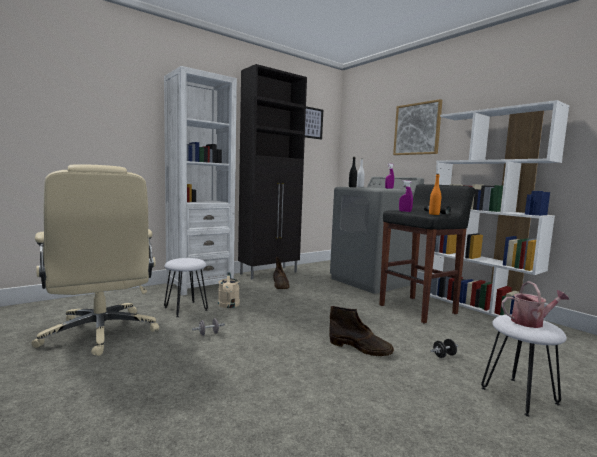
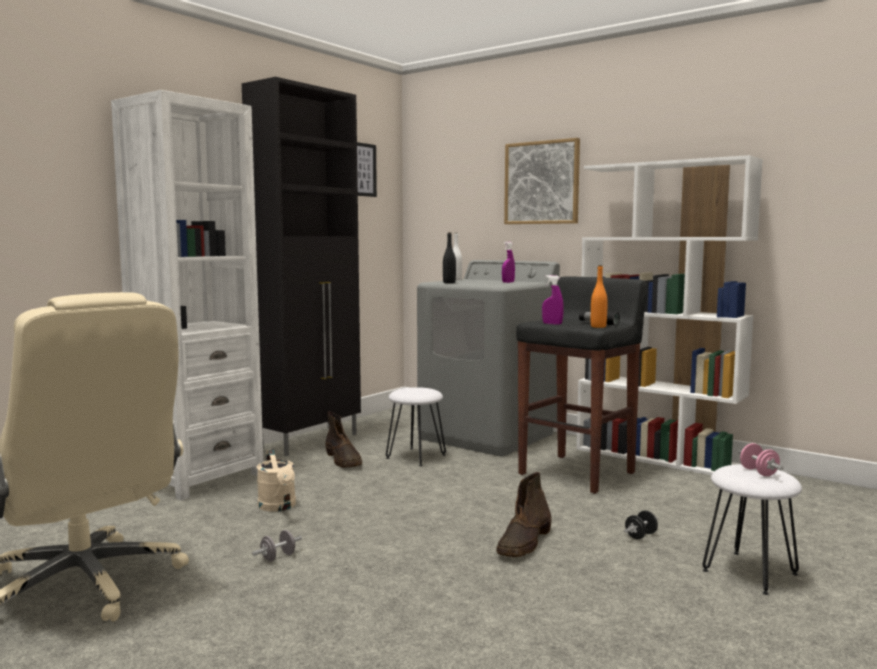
camera: 15 degrees left, 0 degrees up
(186, 308) = (207, 522): white stool -> white stool (416, 456)
(360, 348) = (524, 543): brown boot -> brown boot turned 105 degrees clockwise
(531, 322) = (758, 472): watering can -> pink dumbbell

